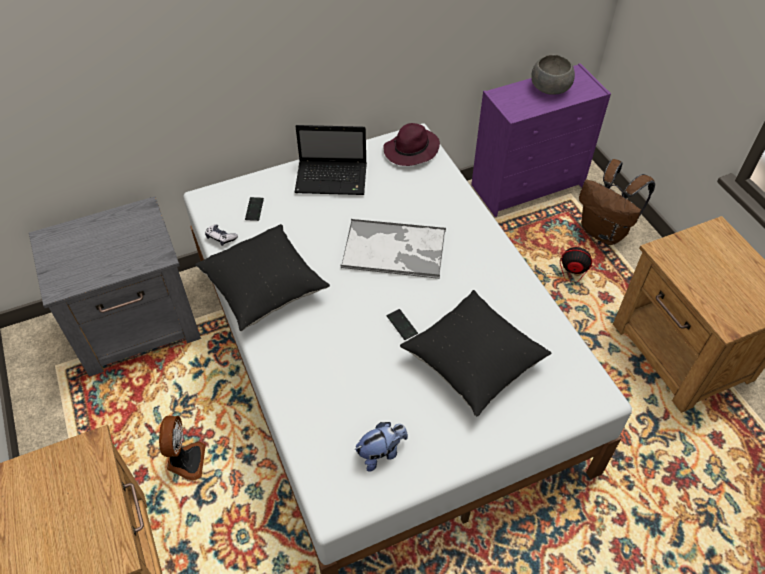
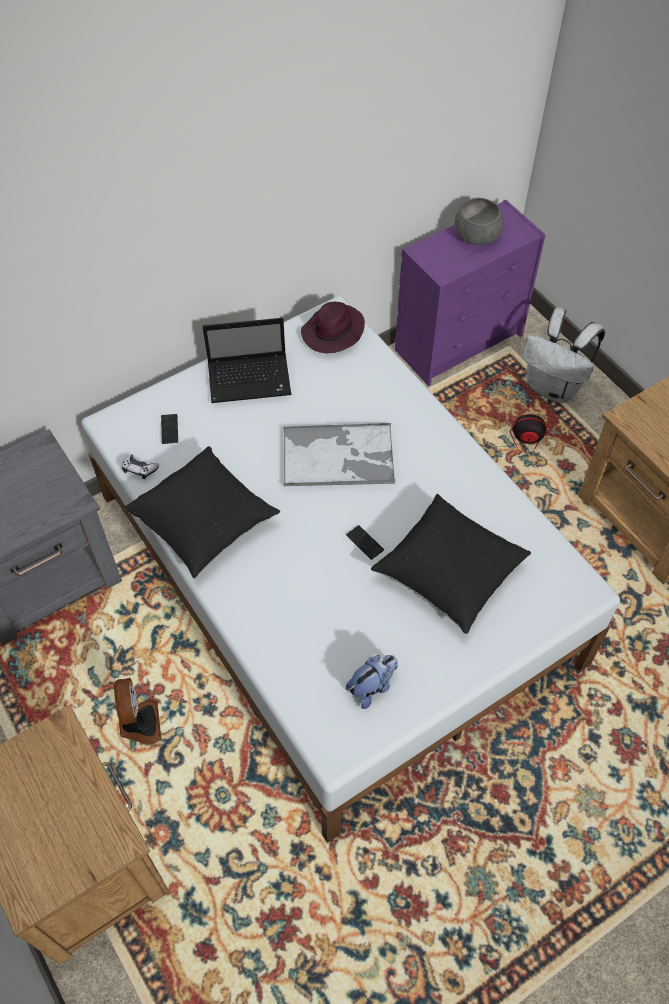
camera: 10 degrees left, 5 degrees up
(604, 232) = (553, 388): brown backpack -> white backpack

